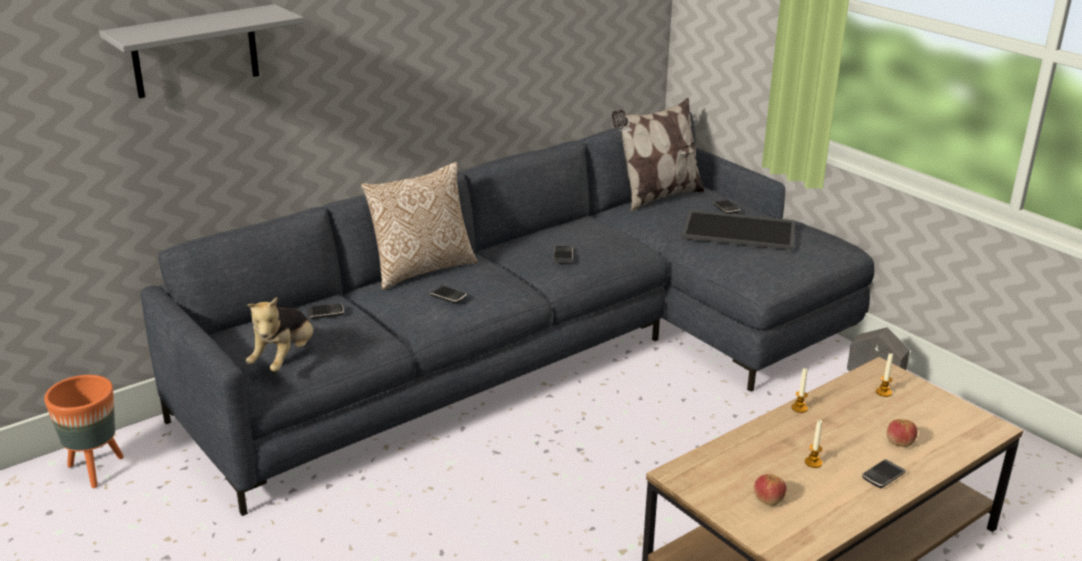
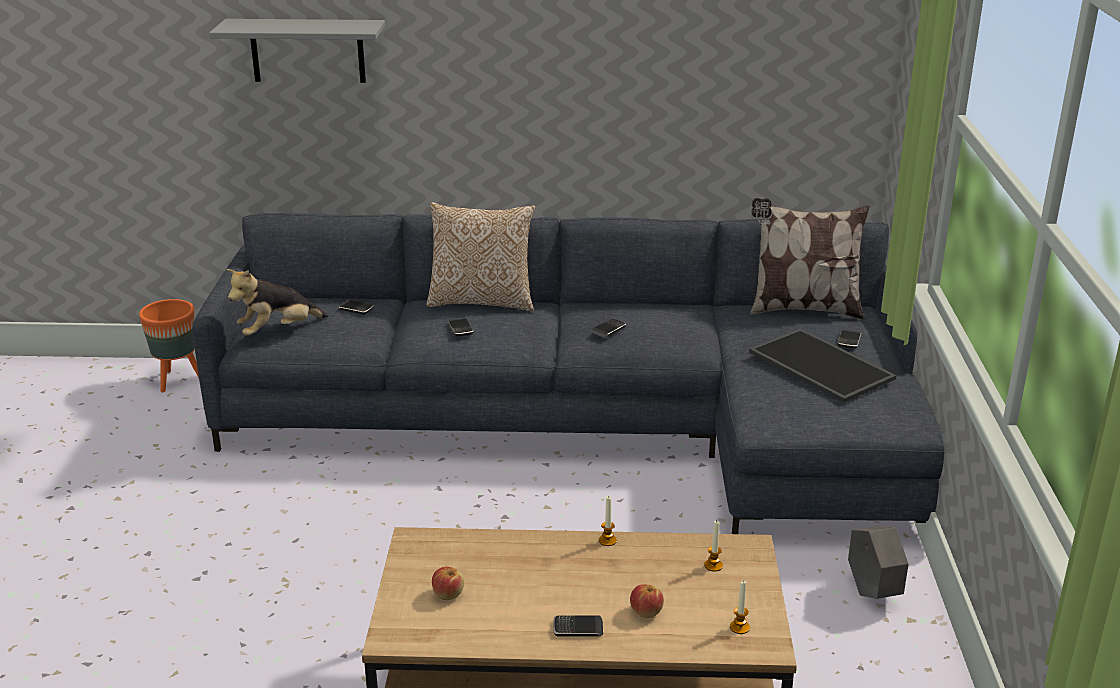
camera: 40 degrees right, 0 degrees up
(813, 462) = (537, 587): candle -> candle (739, 627)

